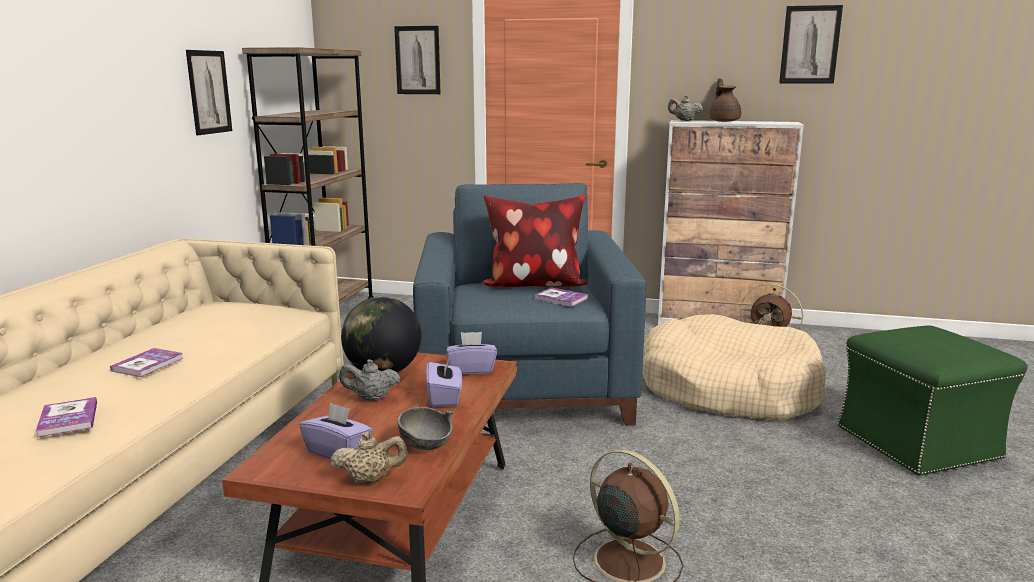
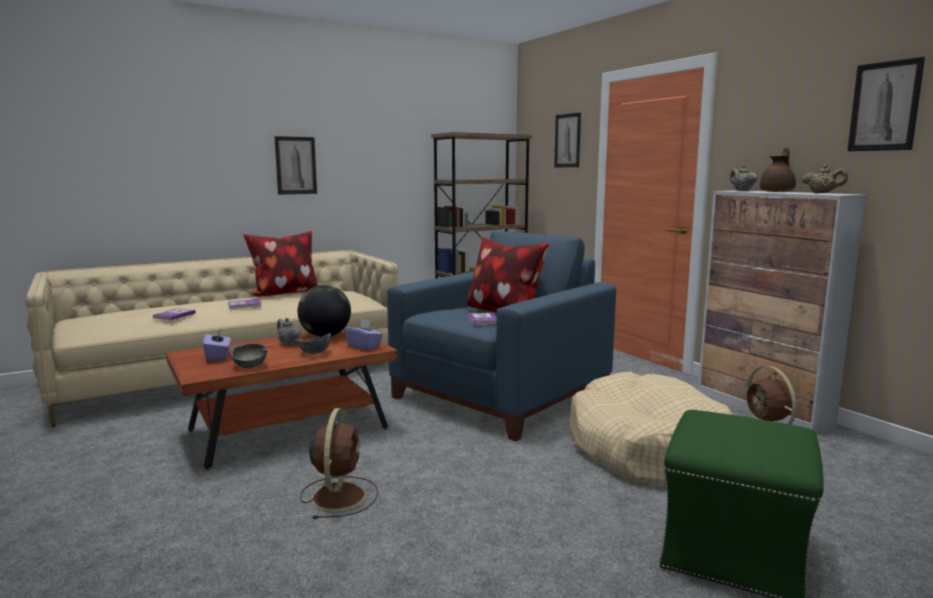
camera: 45 degrees right, 5 degrees down
(150, 329) = (284, 293): none -> pillow
(209, 92) = (397, 162): picture -> picture (296, 165)
(370, 479) = (198, 369): beige teapot -> beige teapot (822, 193)
(444, 398) = (314, 353): purple tissue box -> grey bowl

